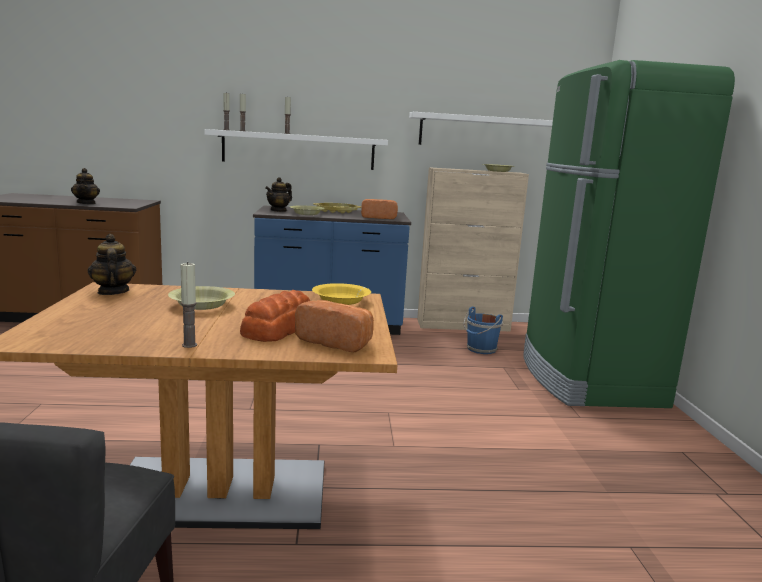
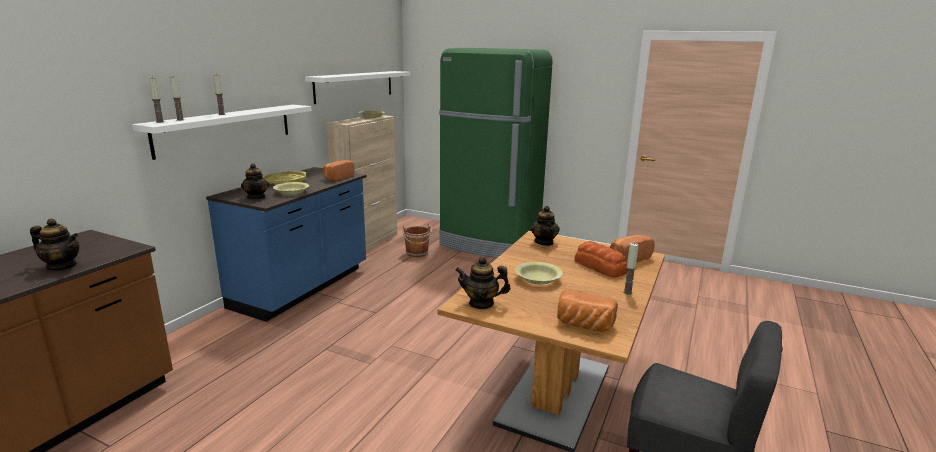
camera: 60 degrees left, 5 degrees up
(64, 329) = (583, 325): none -> bread
(341, 301) = (544, 242): yellow bowl -> teapot
(481, 349) = (417, 253): blue bucket -> brown bucket

